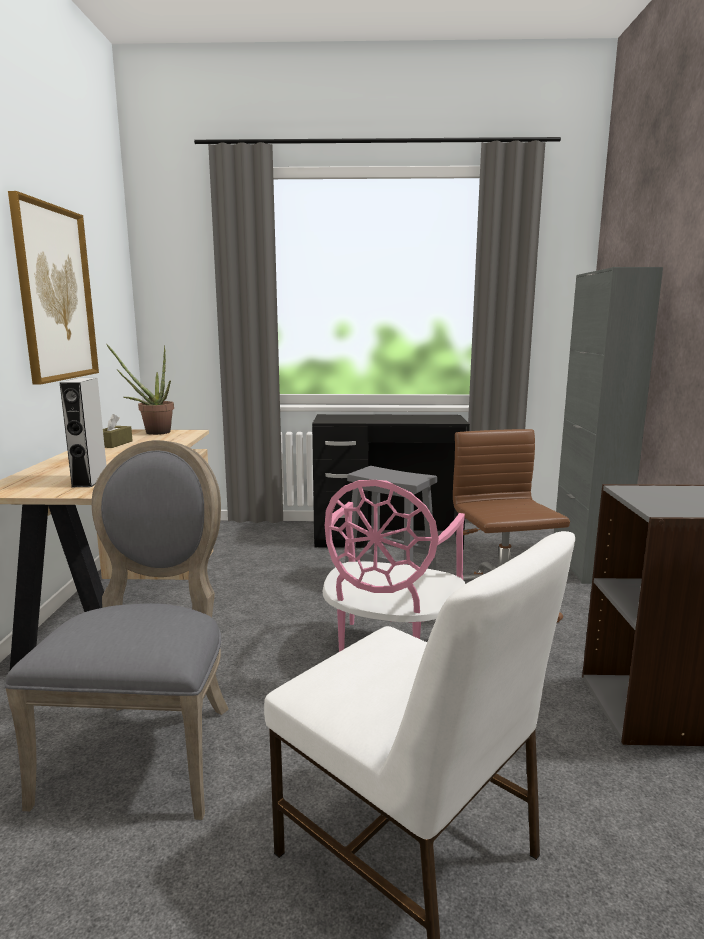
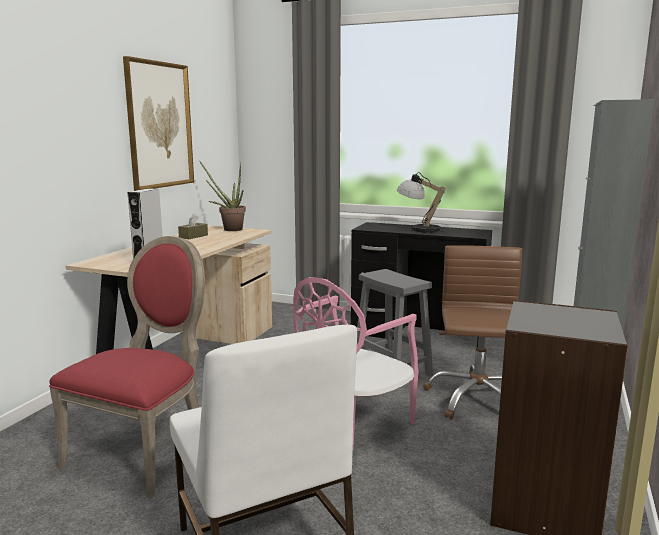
camera: 20 degrees right, 0 degrees up
(149, 748) = (146, 450): grey chair -> red chair
(385, 418) = (419, 229): none -> table lamp

